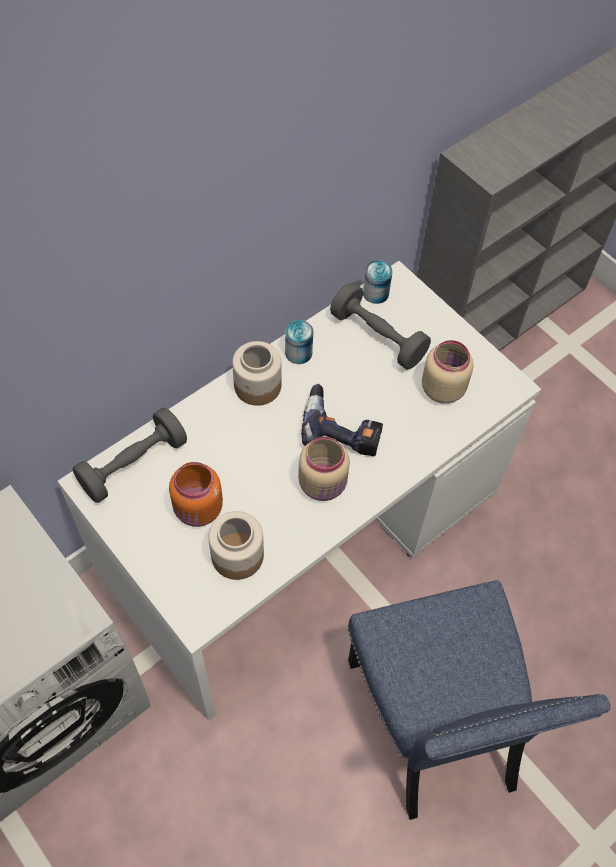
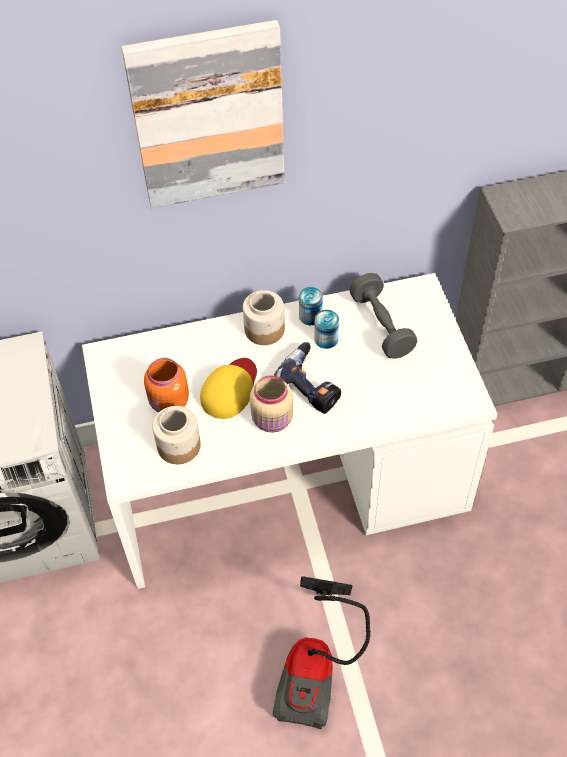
camera: 30 degrees right, 5 degrees down
(133, 464) = (140, 353): grey dumbbell -> none
(178, 158) = (208, 116): none -> picture
(258, 468) = (230, 389): none -> yellow cap
(375, 293) = (399, 291): can -> can (326, 339)
(434, 716) = (317, 667): blue chair -> vacuum cleaner
(442, 388) = (412, 383): beige jar -> none

